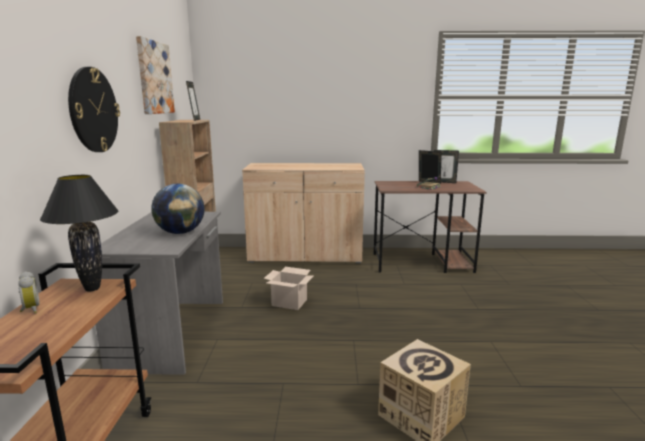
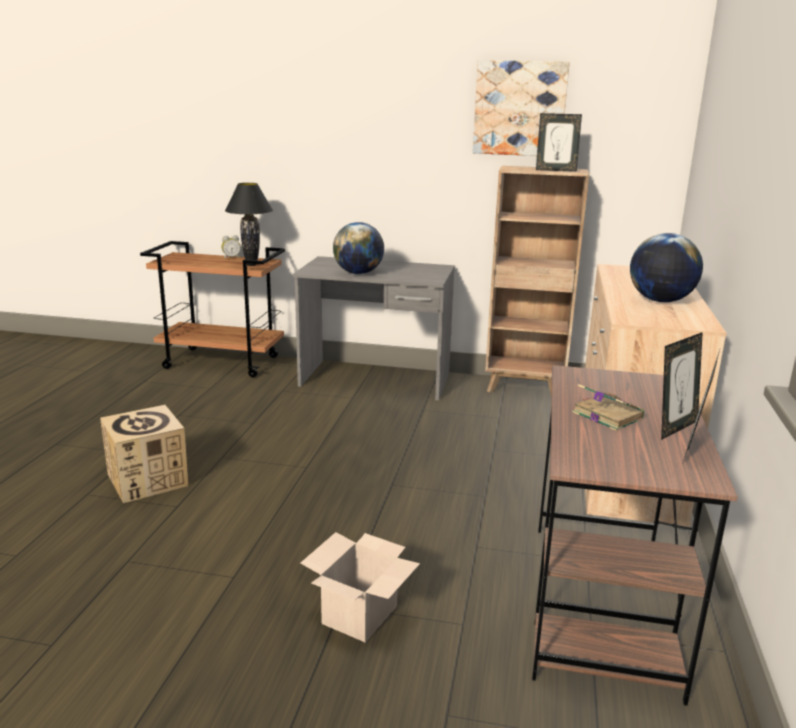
camera: 100 degrees right, 5 degrees up
(93, 110) = (367, 142): wall clock -> none
(290, 302) = (426, 438): cardboard box -> cardboard box (360, 616)
(320, 165) = (660, 301): none -> globe

